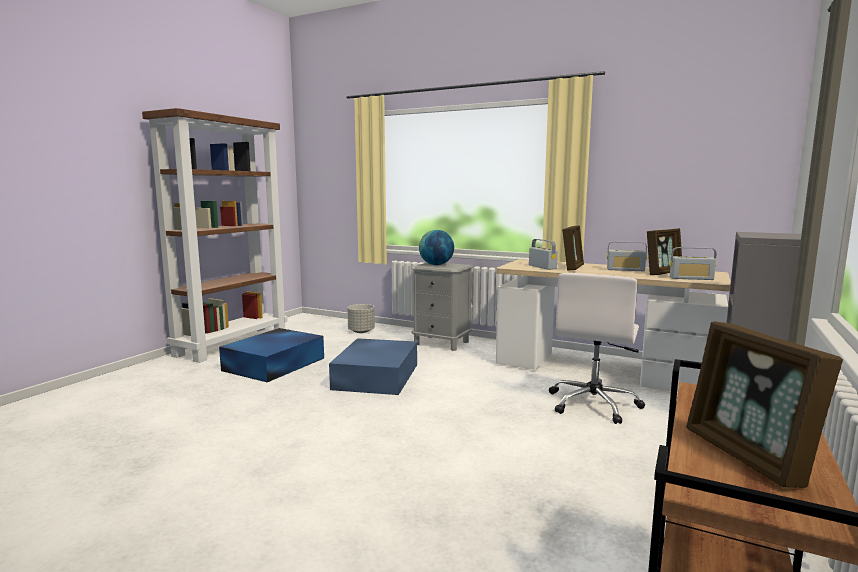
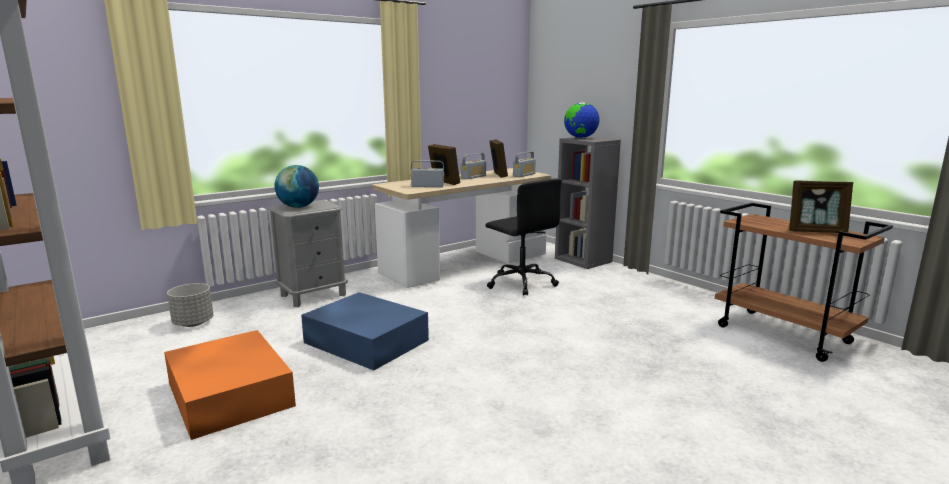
camera: 65 degrees left, 5 degrees up
(275, 364) = (230, 393): blue storage box -> orange storage box
(593, 404) = (521, 283): white office chair -> black office chair
(767, 233) = (580, 138): none -> globe

